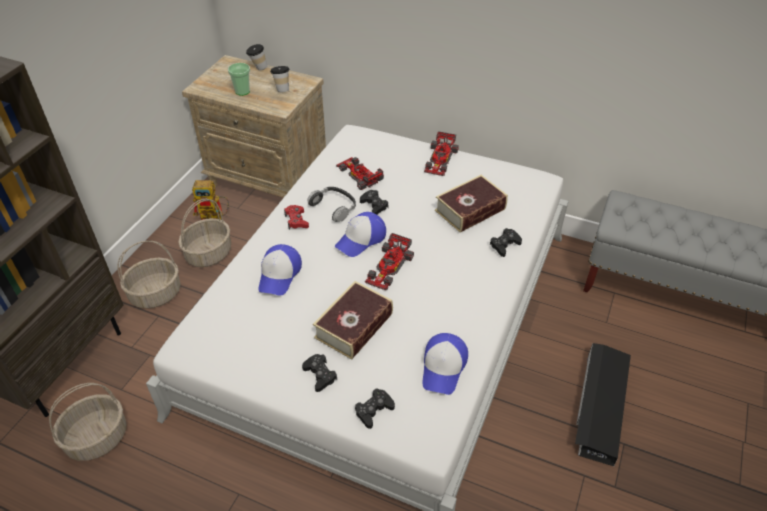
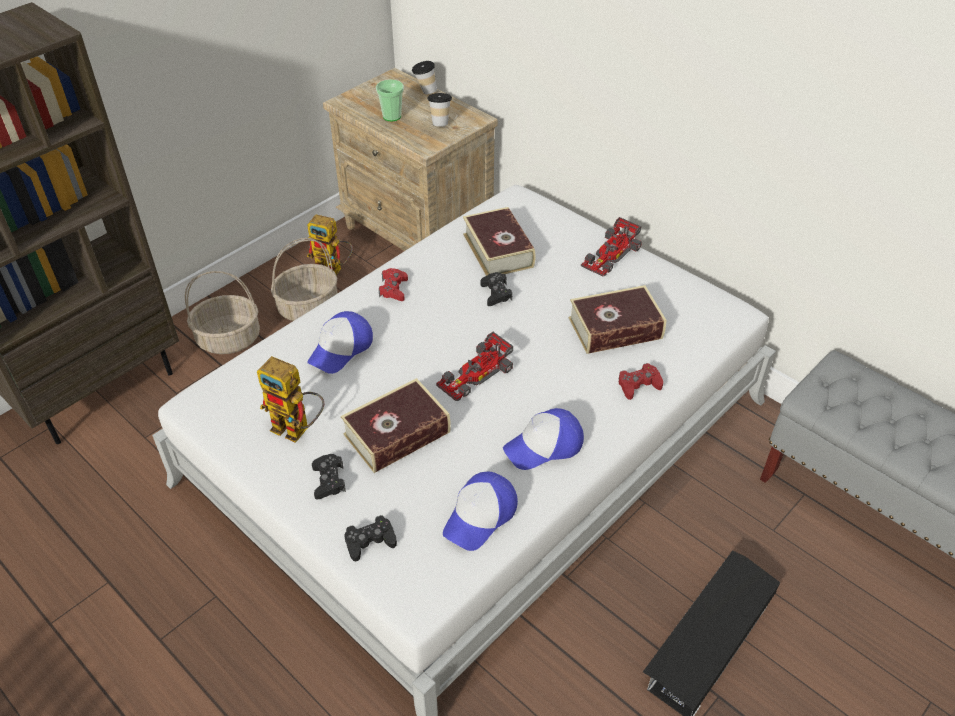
camera: 20 degrees right, 0 degrees up
(98, 437) = (98, 483): basket -> none
(276, 344) = (298, 429): none -> toy robot
(334, 207) = (446, 283): headphones -> none
(359, 174) = (498, 250): toy car -> book
(361, 239) = (458, 331): cap -> cap (544, 446)
(504, 245) = (638, 385): black game controller -> red game controller

